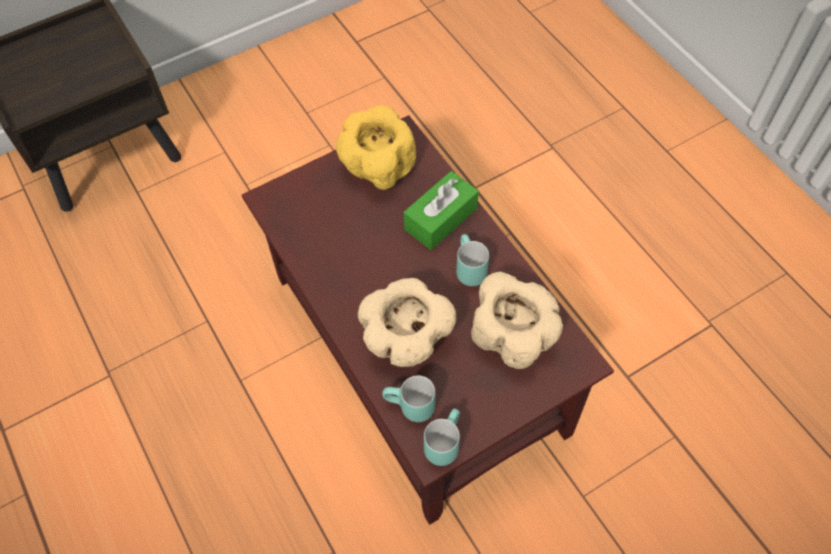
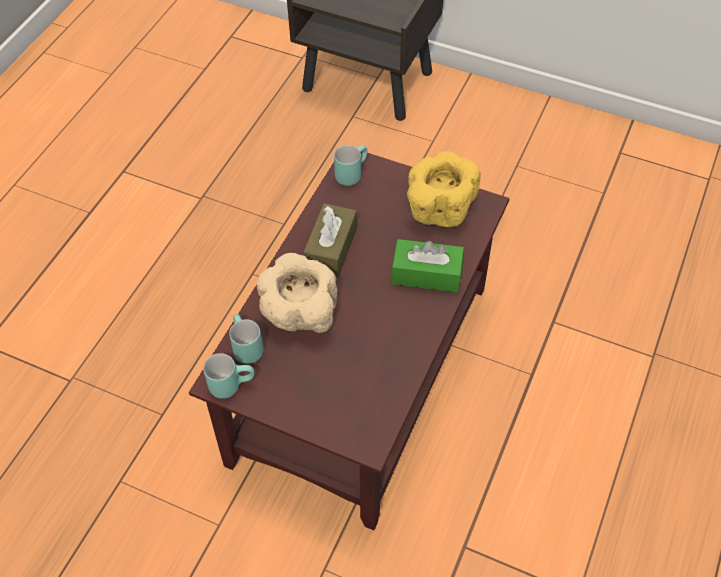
camera: 55 degrees right, 5 degrees down
(353, 273) = (331, 248): none -> brown tissue box
(467, 269) = (394, 317): turquoise mug -> turquoise mug (350, 173)
(513, 335) = (358, 381): beige bowl -> none

